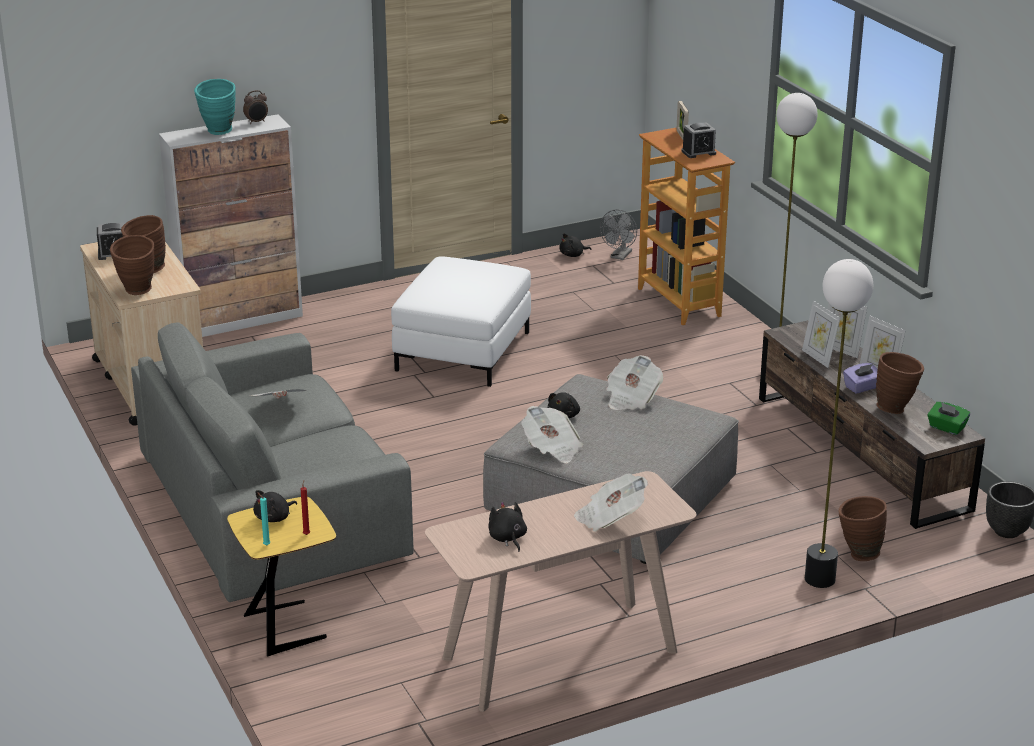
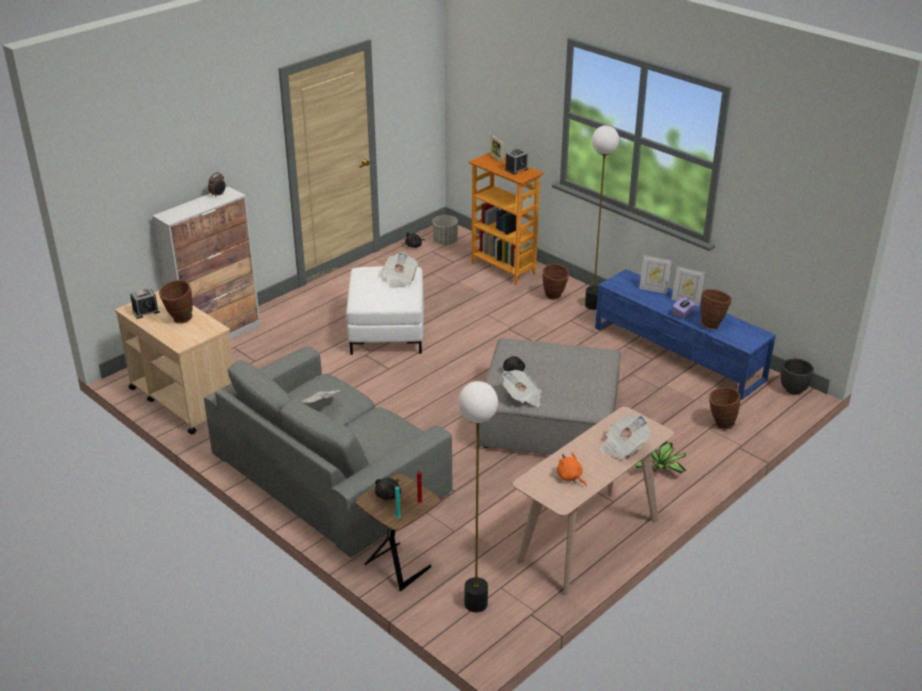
camera: 20 degrees left, 5 degrees up
(137, 292) = (185, 339): brown vase -> brown vase (554, 298)
(219, 132) = (197, 208): turquoise vase -> none
(287, 627) = (399, 565): yellow side table -> brown side table
(507, 538) = (570, 477): black plush toy -> orange plush toy
(619, 256) = (445, 242): grey fan -> grey planter
(631, 398) = (548, 349): newspaper -> newspaper (399, 279)
(729, 588) = (660, 467): none -> potted plant
(818, 358) = (644, 298): picture frame -> none
(819, 578) = (709, 447): floor lamp -> floor lamp (475, 603)
(861, 453) = (678, 354): brown tv stand -> blue tv stand
(946, 428) = (749, 332): green tissue box -> none

